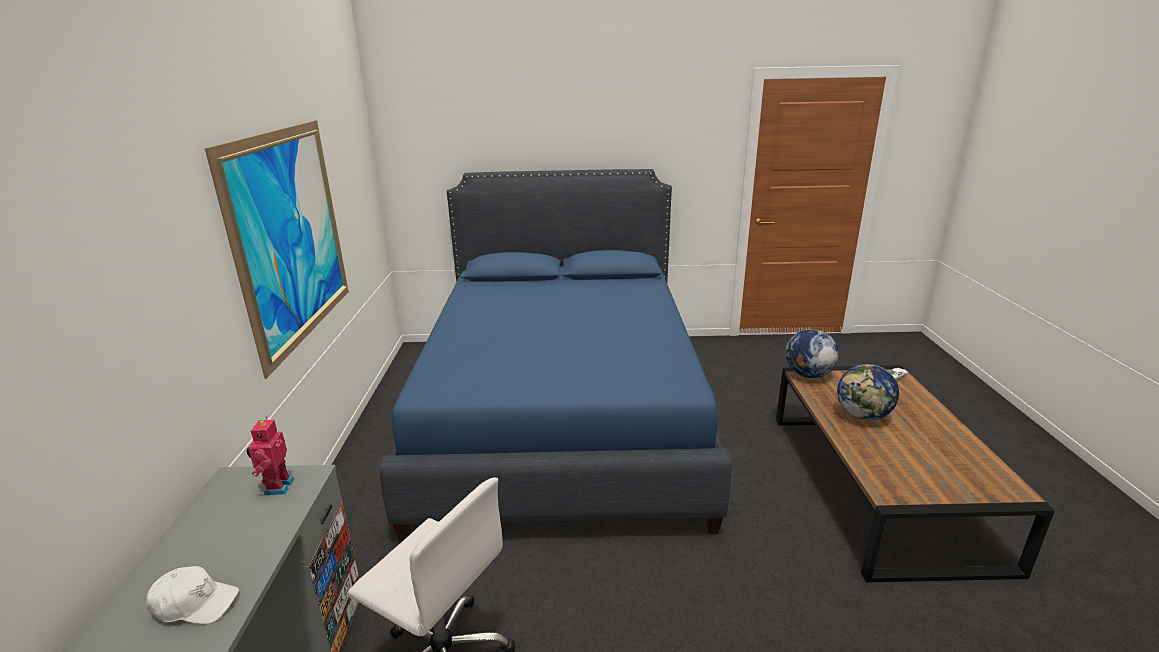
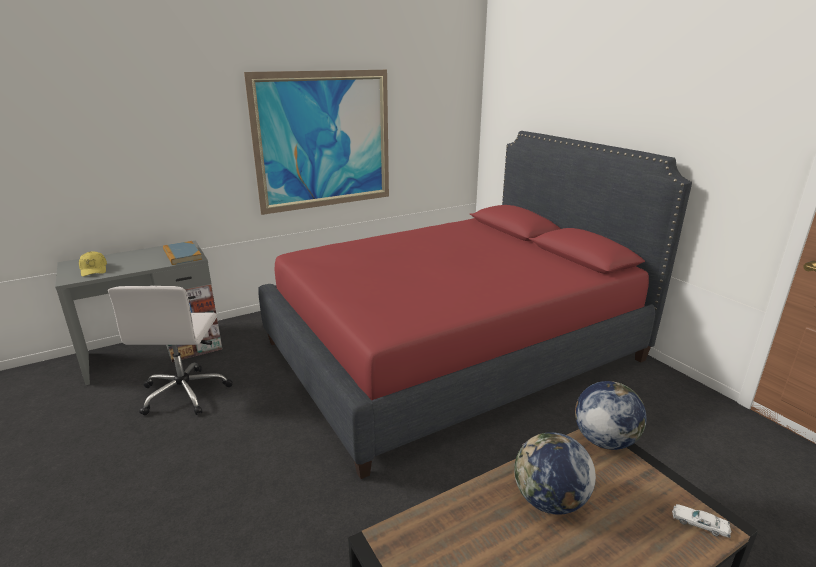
camera: 60 degrees right, 0 degrees up
(195, 604) = (94, 269): white cap -> yellow cap
(277, 487) = (182, 255): toy robot -> book
(562, 414) = (453, 351): blue bed -> red bed

